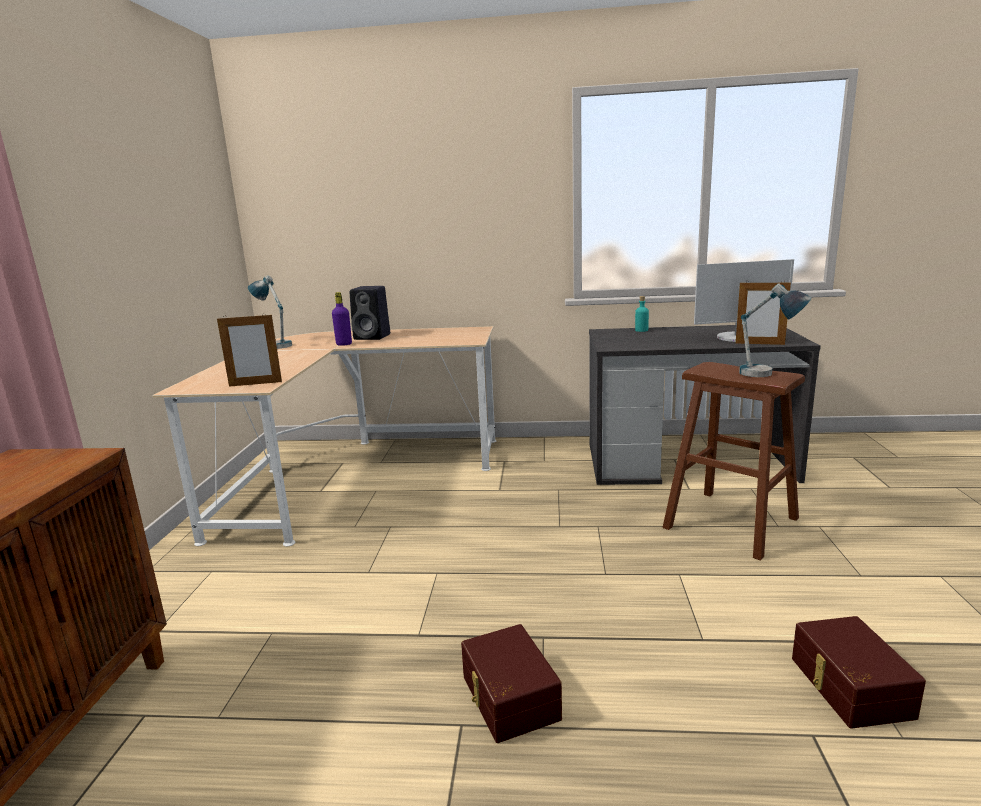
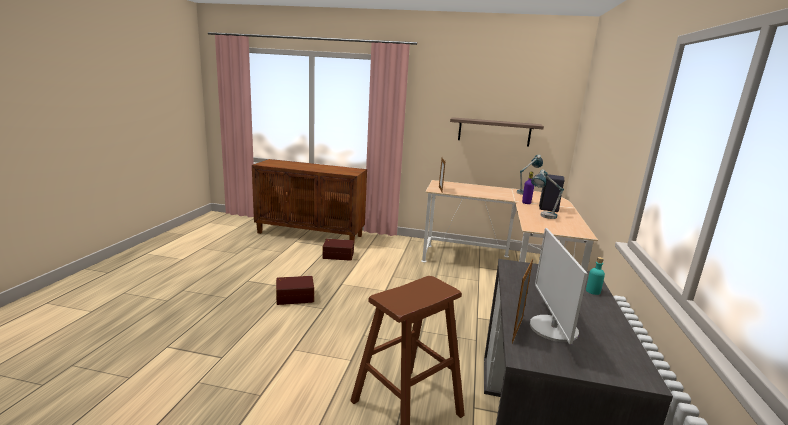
camera: 95 degrees right, 0 degrees up
(169, 256) = (494, 132): none -> shelf
(767, 376) = (401, 299): table lamp -> table lamp (542, 216)
(848, 687) = (233, 381): brown storage box -> brown storage box (338, 255)

